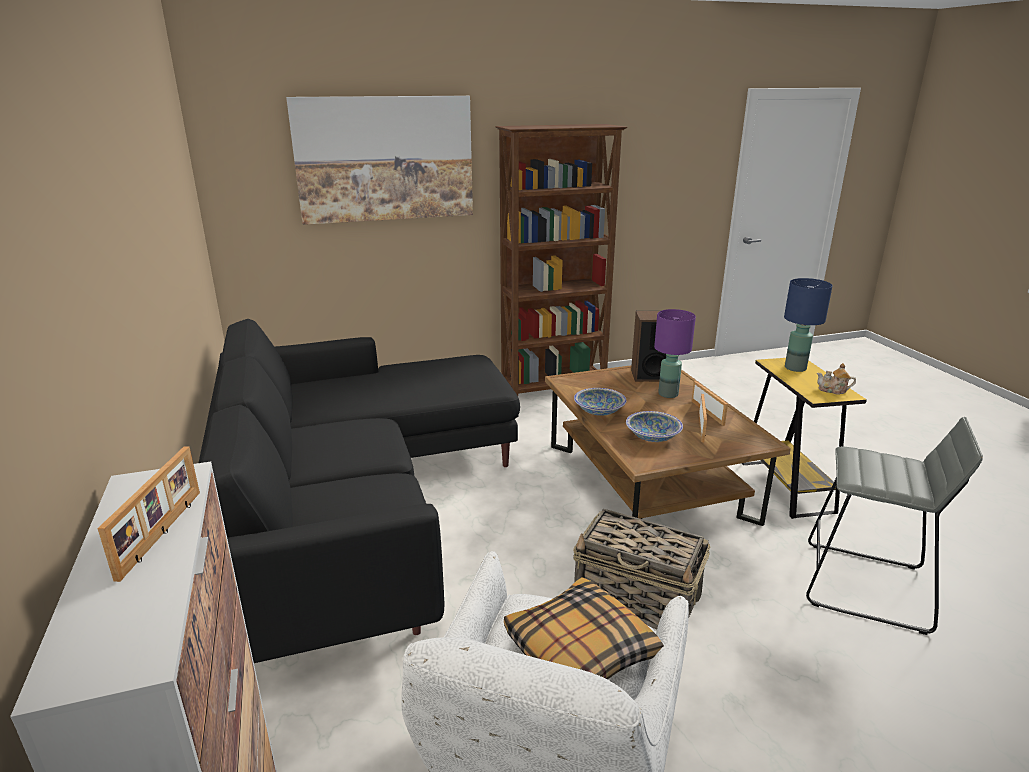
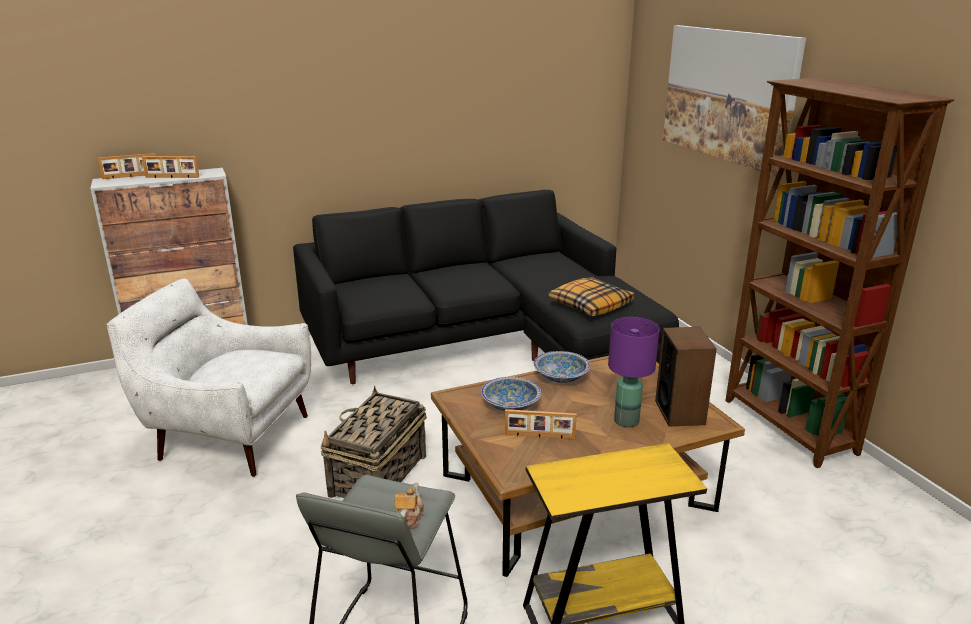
camera: 85 degrees right, 0 degrees up
(579, 650) = (232, 371): pillow -> pillow (590, 305)
(708, 412) = (583, 444): picture frame -> picture frame (131, 176)
(794, 368) = (648, 471): blue table lamp -> none
(833, 390) = (574, 490): teapot -> teapot (408, 518)

